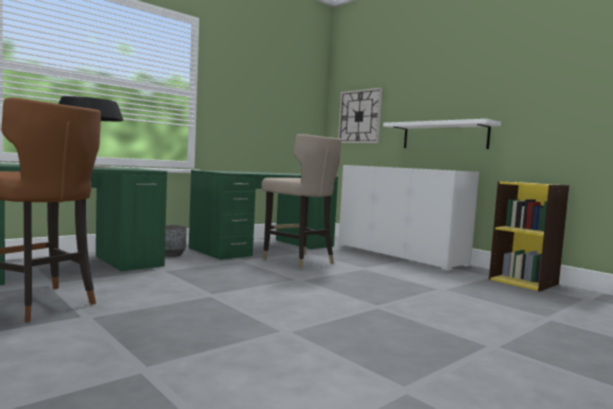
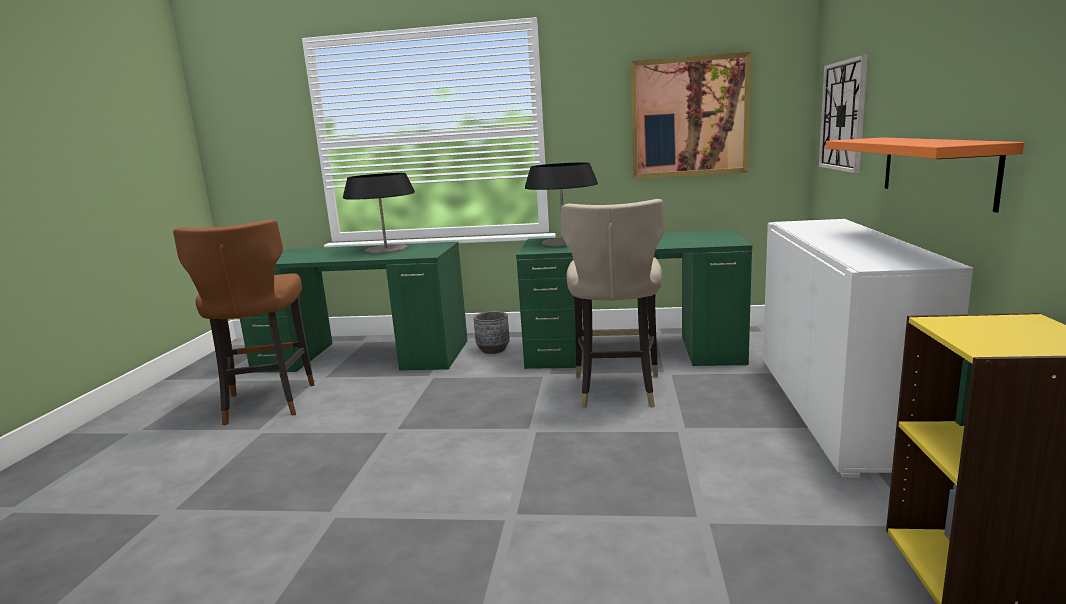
camera: 50 degrees right, 10 degrees up
(228, 171) = (564, 242): none -> table lamp
(276, 105) = (689, 117): none -> picture
(444, 136) = (936, 169): white shelf -> orange shelf

